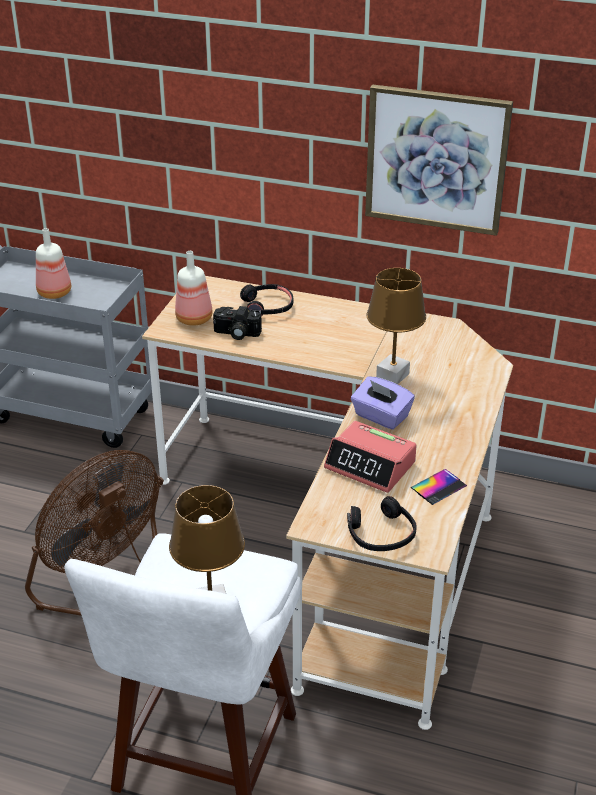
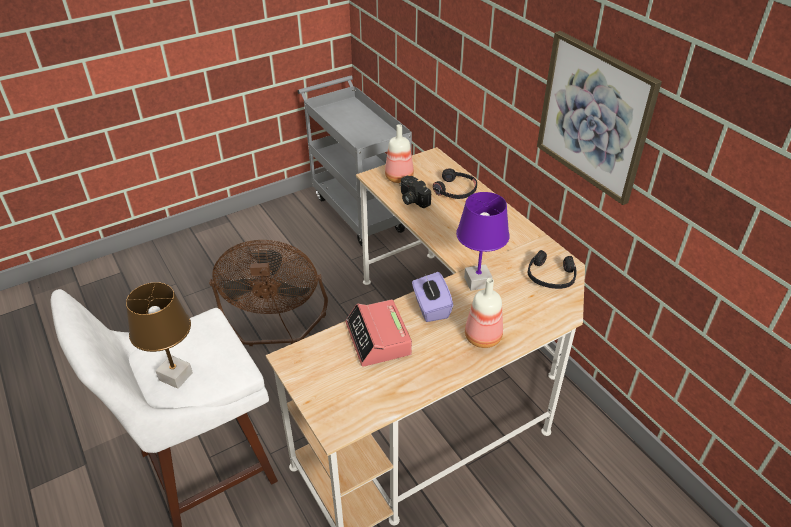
camera: 40 degrees right, 5 degrees up
(55, 293) = (355, 127): bottle -> bottle (483, 338)
(381, 534) = (320, 394): black headphones -> black headphones (551, 276)
(392, 375) = (477, 282): brown table lamp -> purple table lamp
(438, 487) = (403, 384): phone -> none

